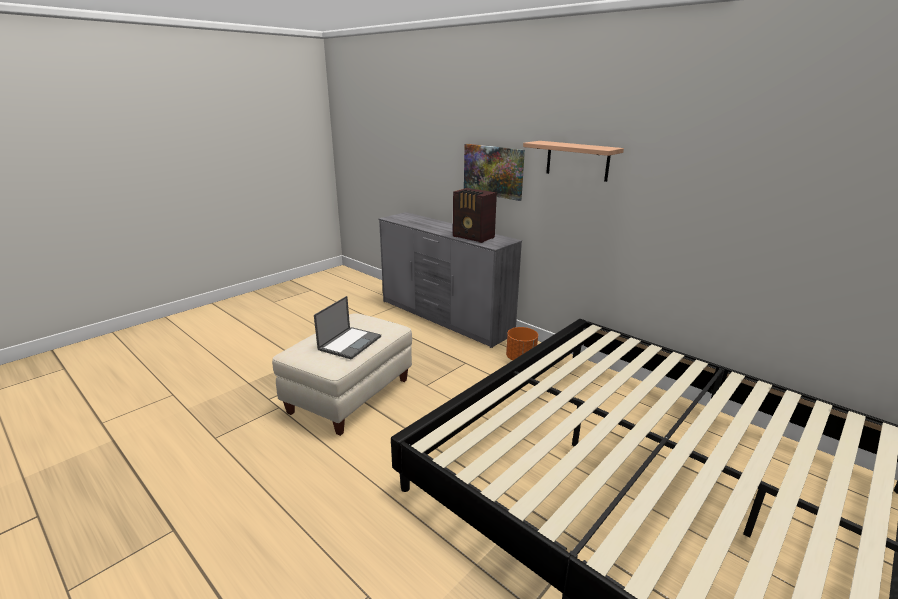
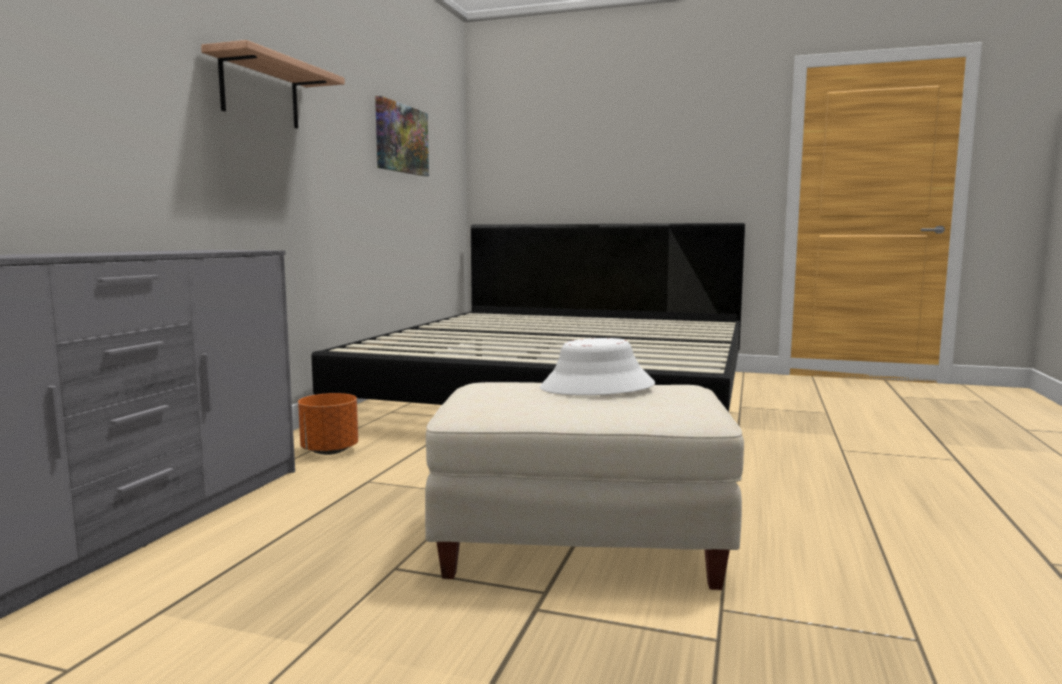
camera: 115 degrees left, 15 degrees down
(350, 342) = (597, 387): laptop -> white hat
(473, 237) = (189, 251): radio -> none
(493, 171) = (111, 97): picture -> picture (401, 139)

